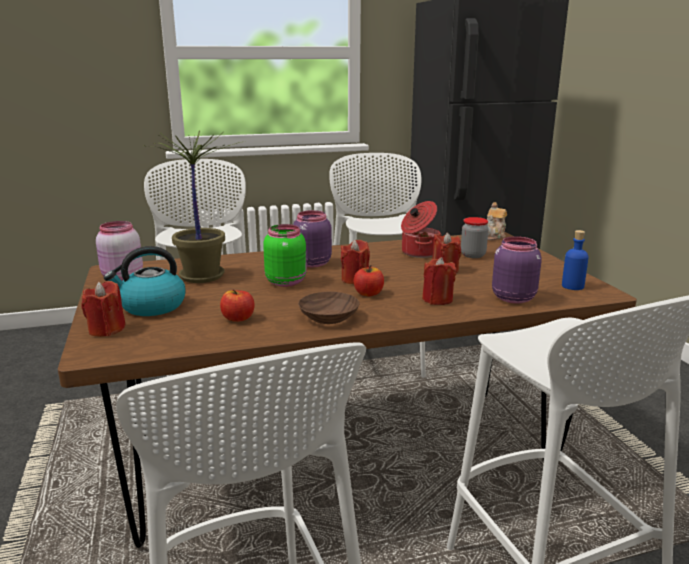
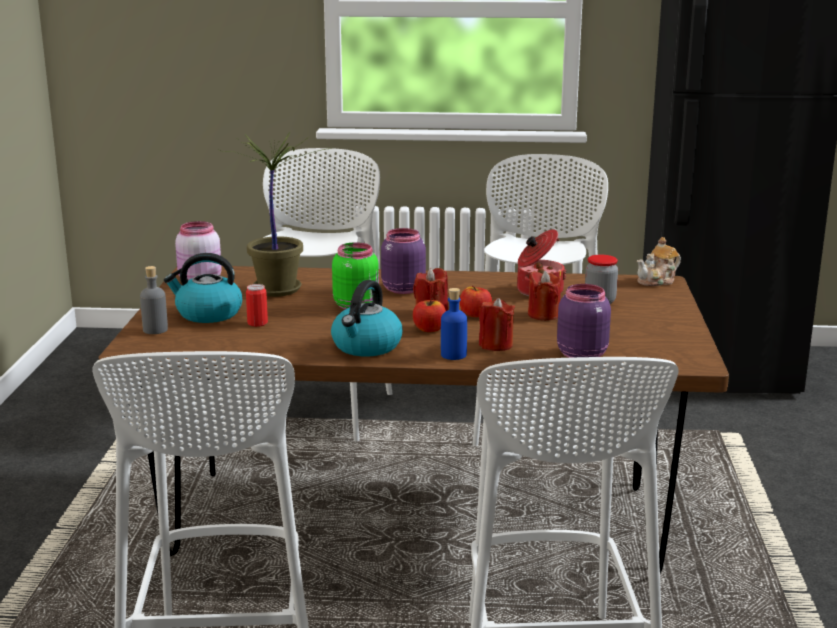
camera: 20 degrees right, 0 degrees up
(106, 329) = (155, 330): red candle -> grey bottle
(208, 309) = (257, 323): none -> can
(238, 318) = (278, 336): apple -> apple (475, 315)
(330, 317) = (366, 346): brown bowl -> kettle
(572, 286) = (670, 351): blue bottle -> blue bottle (453, 355)

